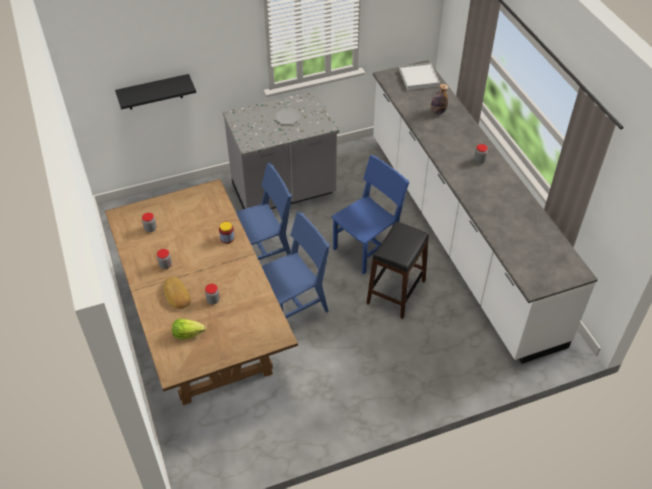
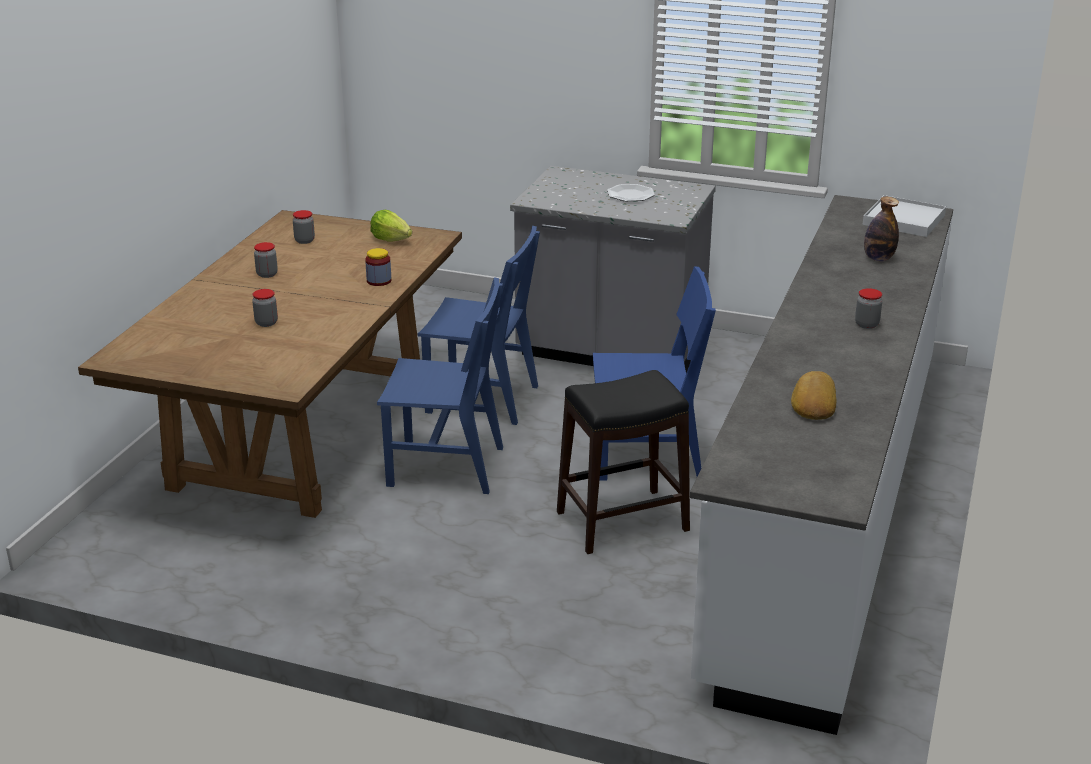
camera: 40 degrees right, 20 degrees down
(154, 92) = (466, 102): black shelf -> none
(176, 295) = (233, 302): bread -> bread (813, 402)
(187, 334) = (186, 337): lettuce -> lettuce (391, 240)

